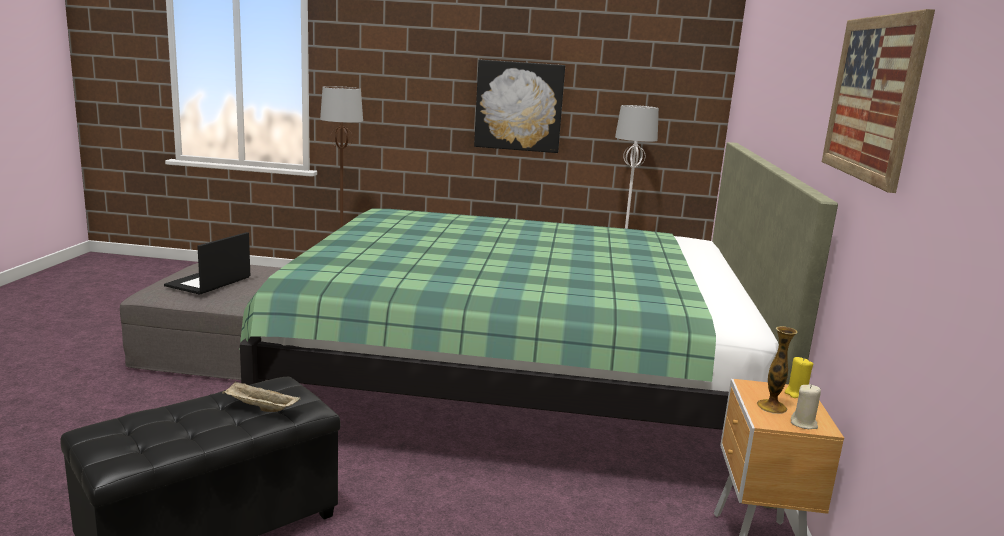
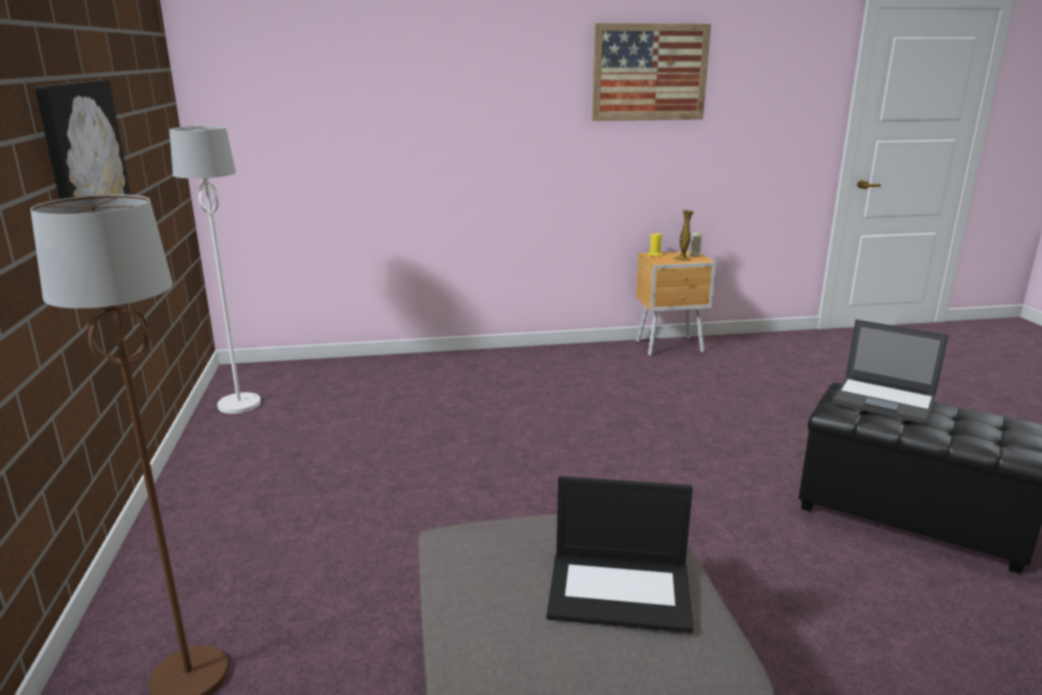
camera: 105 degrees left, 5 degrees up
(259, 408) = (885, 401): beige tray -> laptop
(520, 379) = (496, 435): green bed -> none

